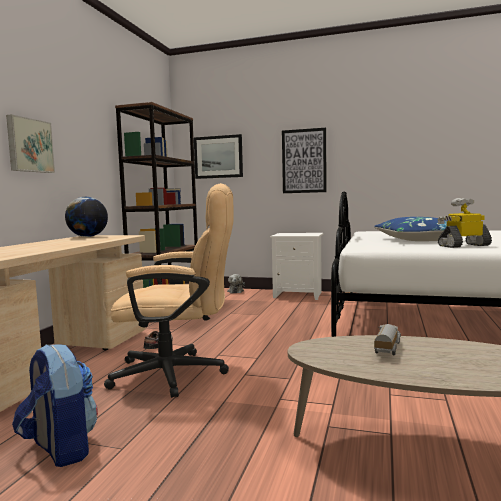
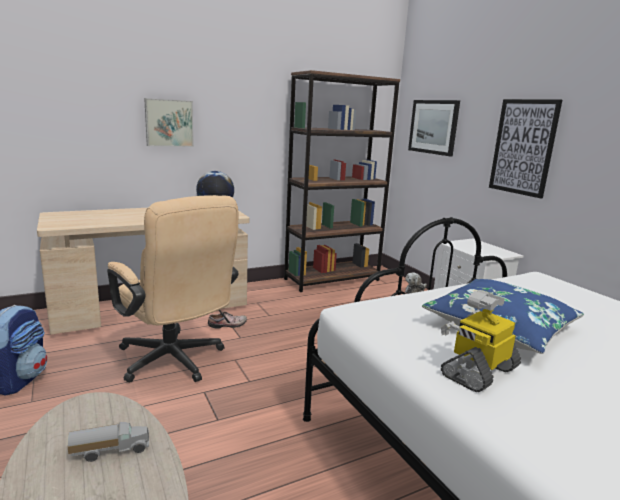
camera: 45 degrees right, 10 degrees up
(463, 246) = (478, 371): toy robot -> toy robot turned 75 degrees counterclockwise

